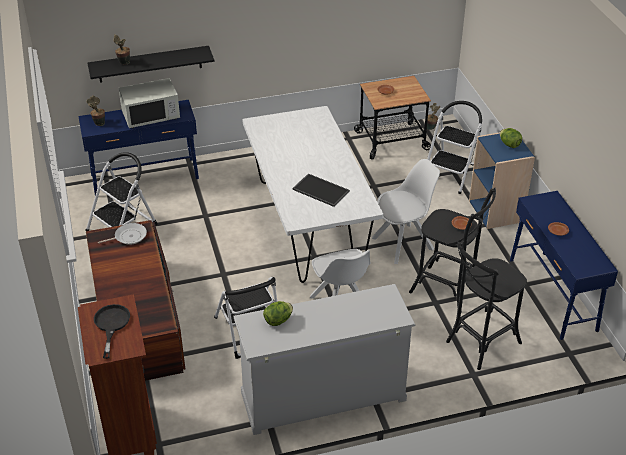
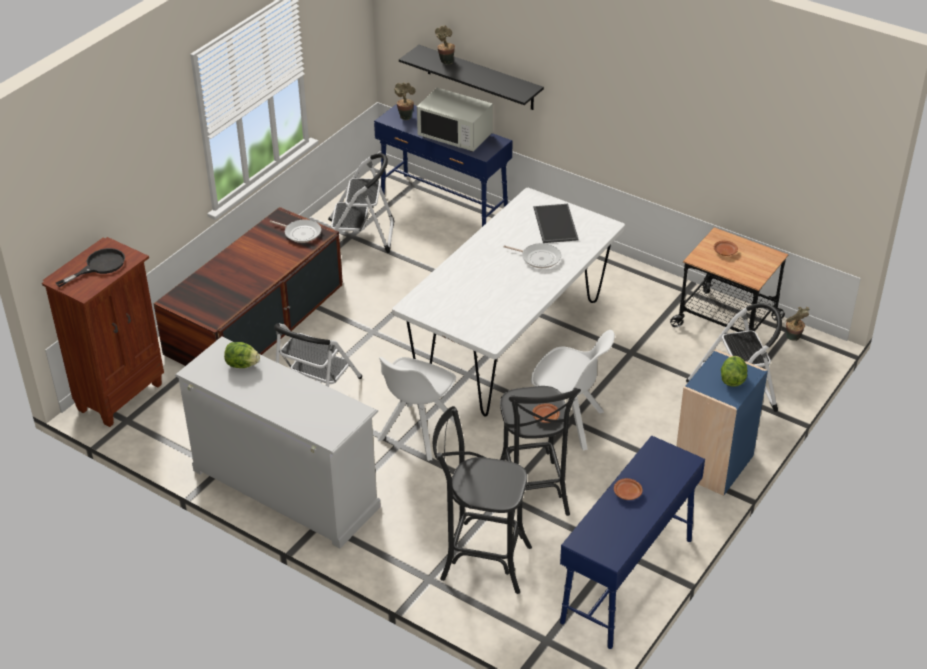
camera: 50 degrees right, 0 degrees up
(315, 151) = (538, 258): none -> frying pan
(320, 190) = (479, 295): tray -> tray (554, 223)

